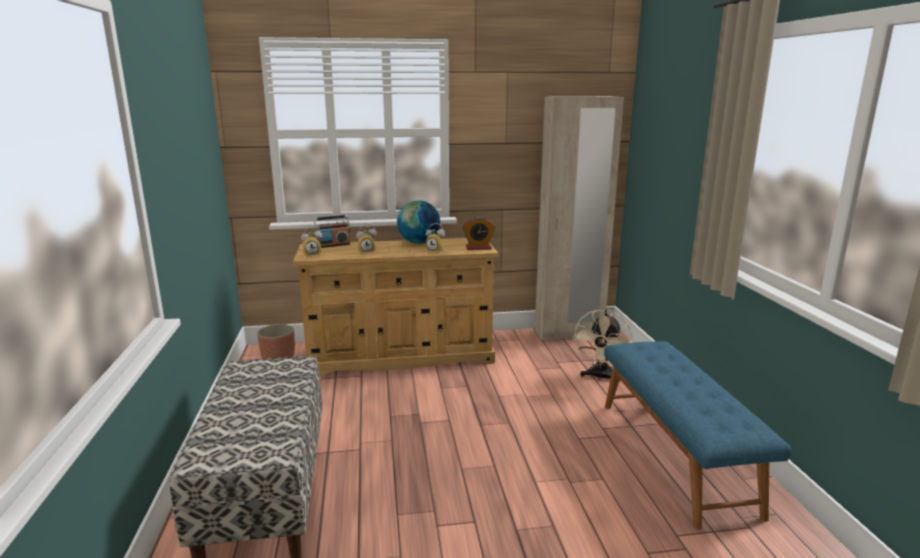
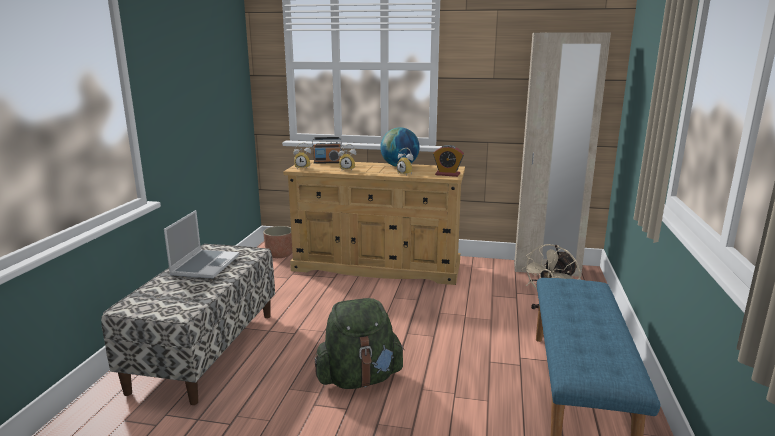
camera: 20 degrees right, 0 degrees up
(253, 388) = (205, 265): none -> laptop
(466, 485) = (359, 379): none -> green backpack

